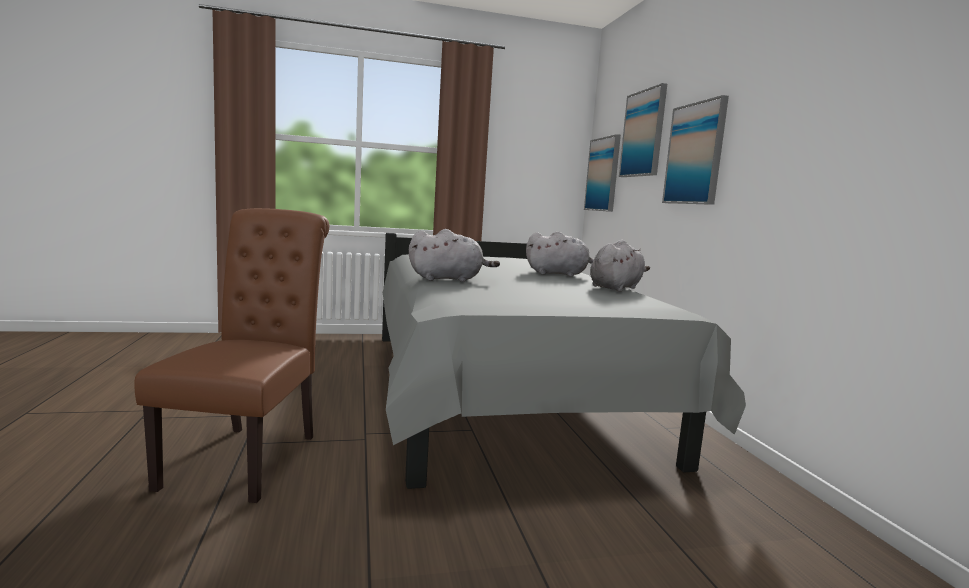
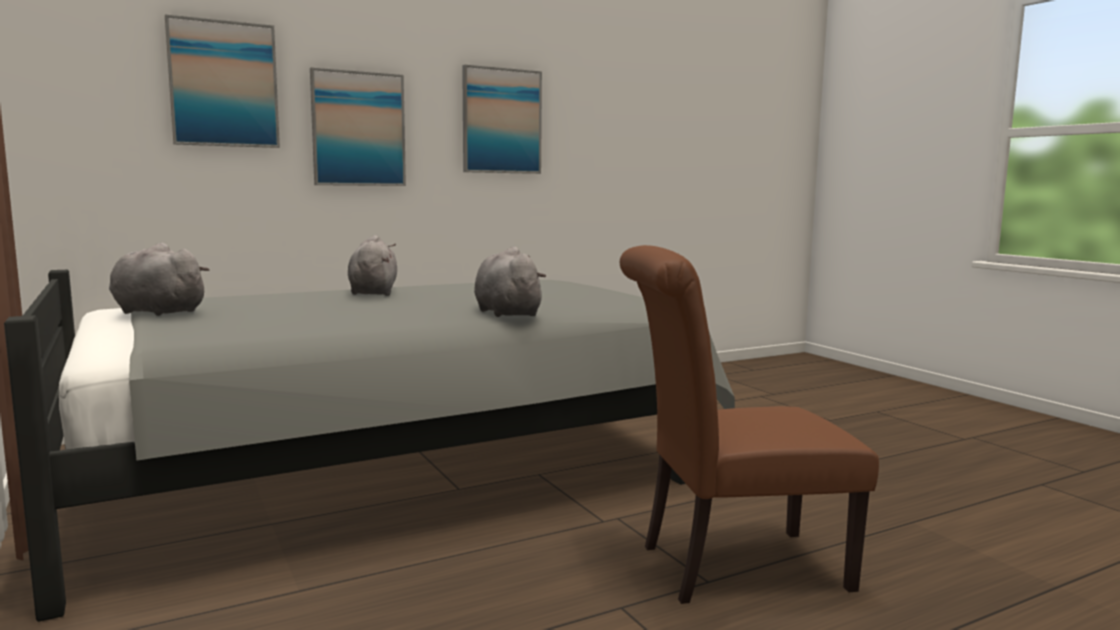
camera: 105 degrees left, 0 degrees up
(603, 174) = (86, 134): picture -> picture (501, 121)
(616, 288) = (454, 284): grey plush toy -> grey plush toy (156, 312)

